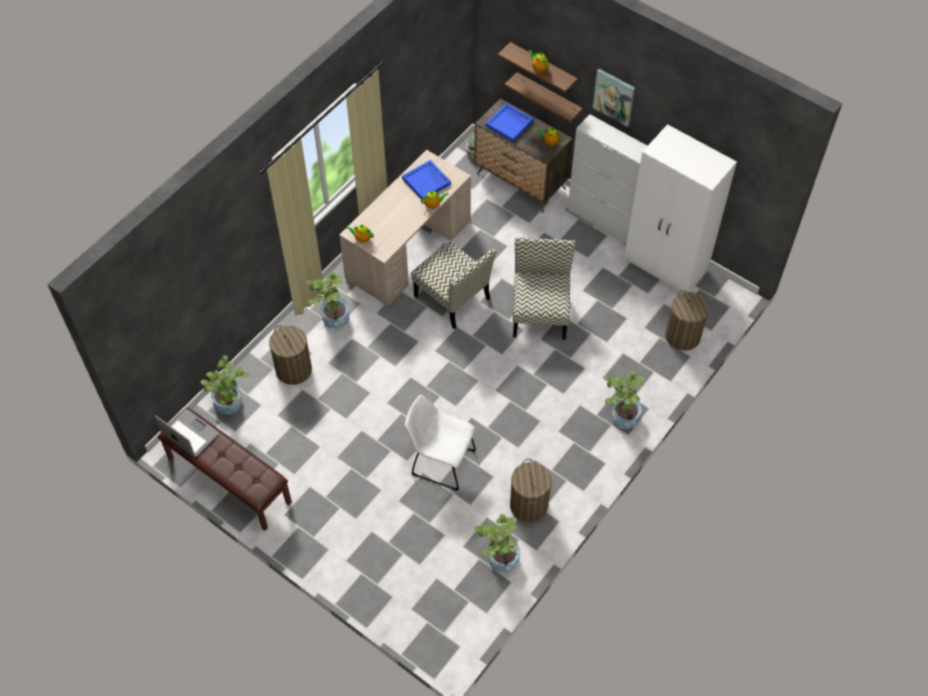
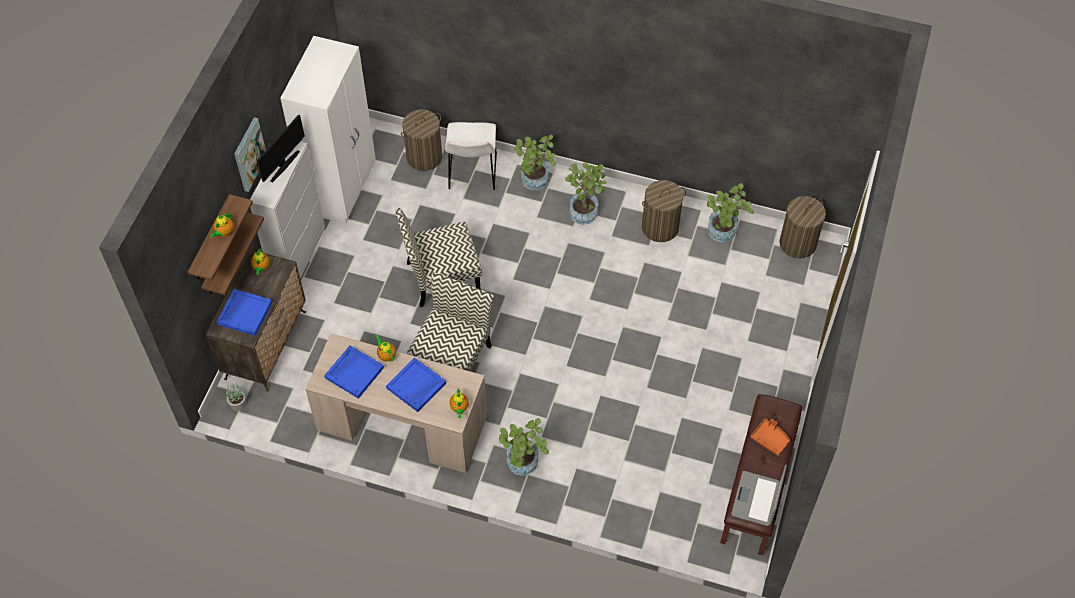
camera: 110 degrees left, 0 degrees up
(231, 406) = (674, 520): potted plant -> potted plant (585, 210)
(237, 467) = (770, 439): none -> orange tray
(293, 369) = (604, 477): laundry basket -> laundry basket (797, 243)
(395, 216) = (416, 386): none -> blue tray
(440, 461) = (649, 309): white chair -> white chair (472, 174)
(620, 143) = (284, 165): none -> monitor

